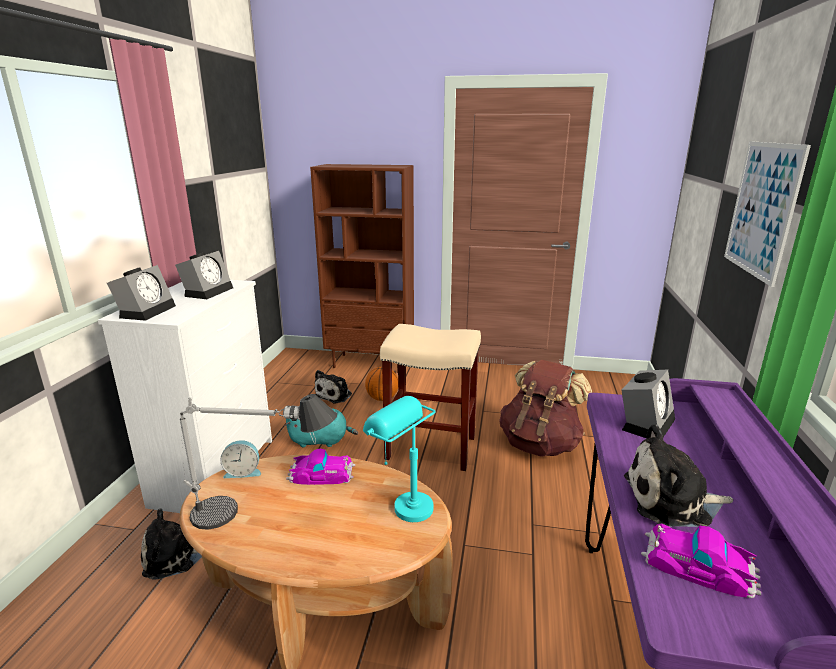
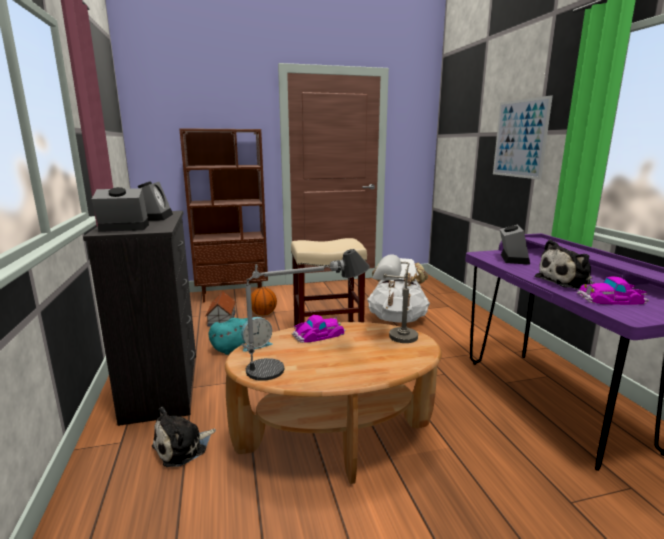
camera: 25 degrees left, 5 degrees down
(147, 311) = (122, 228): alarm clock -> alarm clock turned 90 degrees counterclockwise
(216, 471) = (163, 385): white dresser -> black dresser
(335, 395) = (222, 318): plush toy -> toy house
(402, 503) = (393, 336): turquoise table lamp -> grey table lamp
(540, 444) = (397, 318): brown backpack -> white backpack

